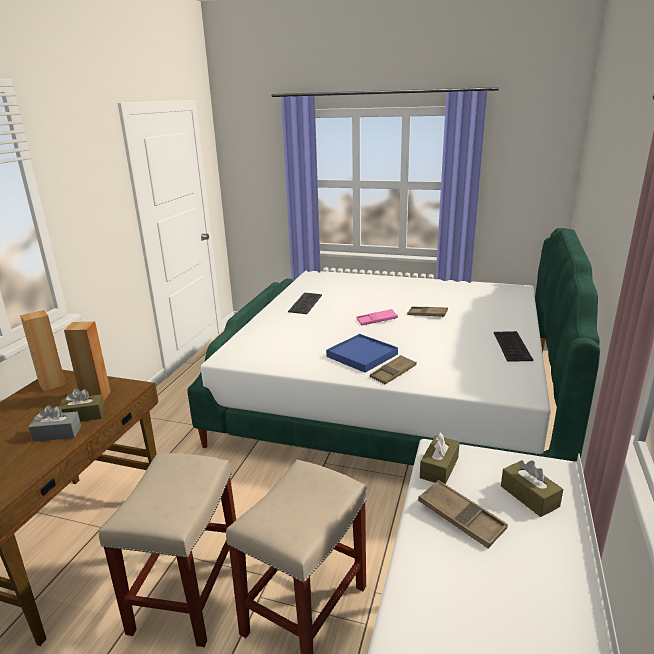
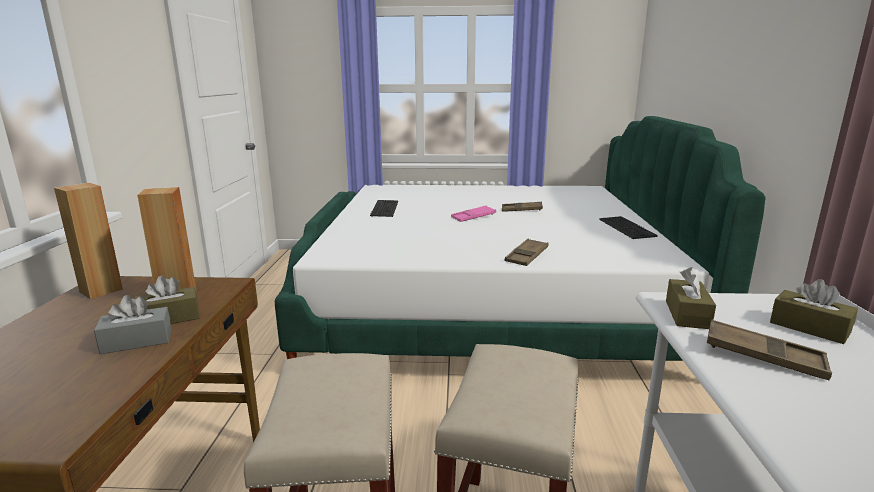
camera: 15 degrees left, 5 degrees down
(362, 355) = (481, 245): blue tray -> none

